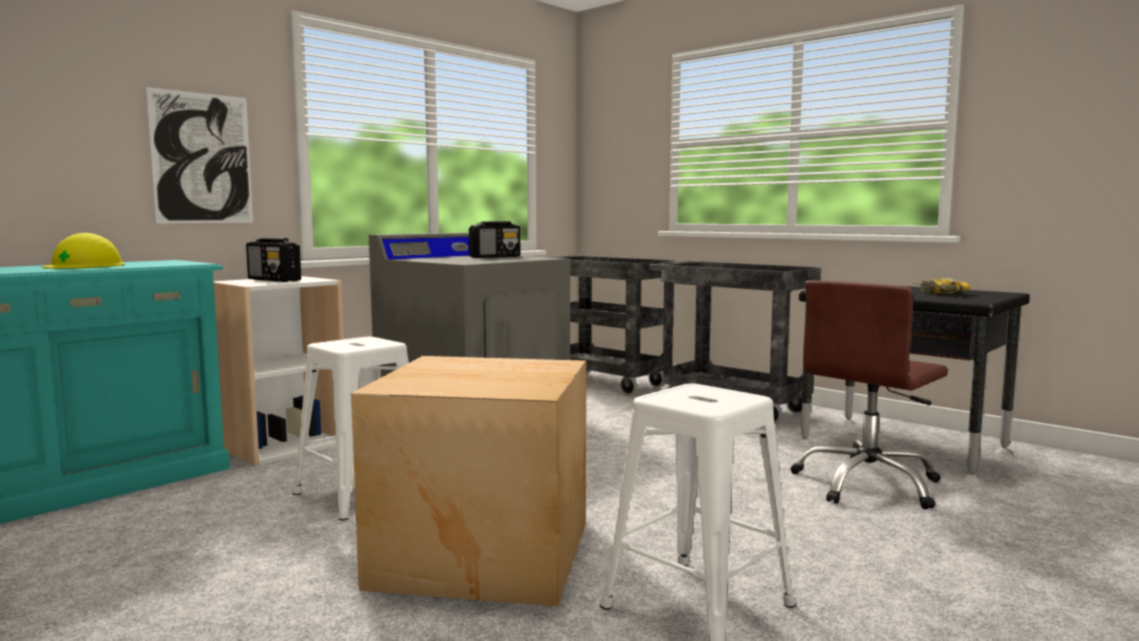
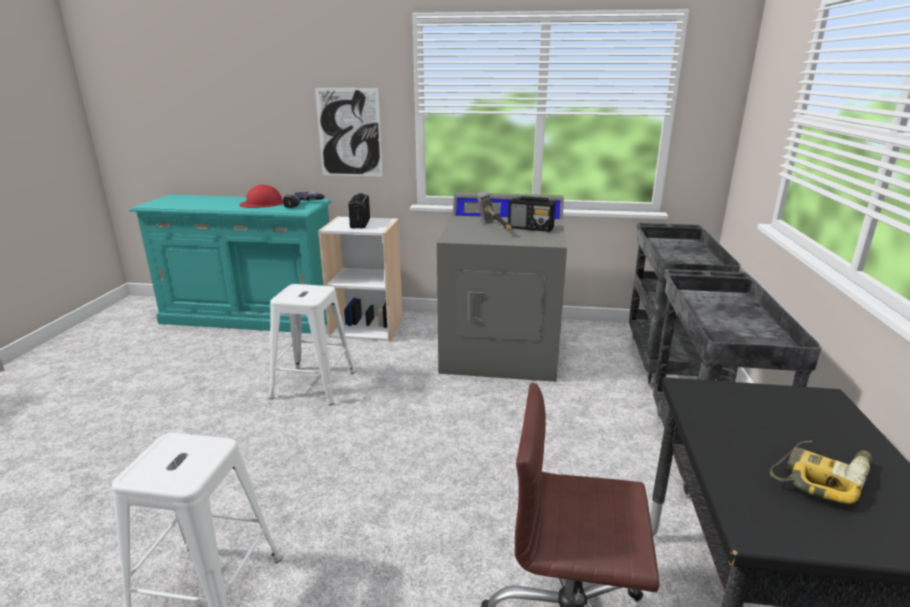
camera: 55 degrees right, 15 degrees up
(85, 265) = (262, 203): yellow hard hat -> red hard hat
(168, 262) = (303, 205): none -> power drill
(466, 259) = (494, 228): none -> hammer
(481, 552) = (251, 463): cardboard box -> none

